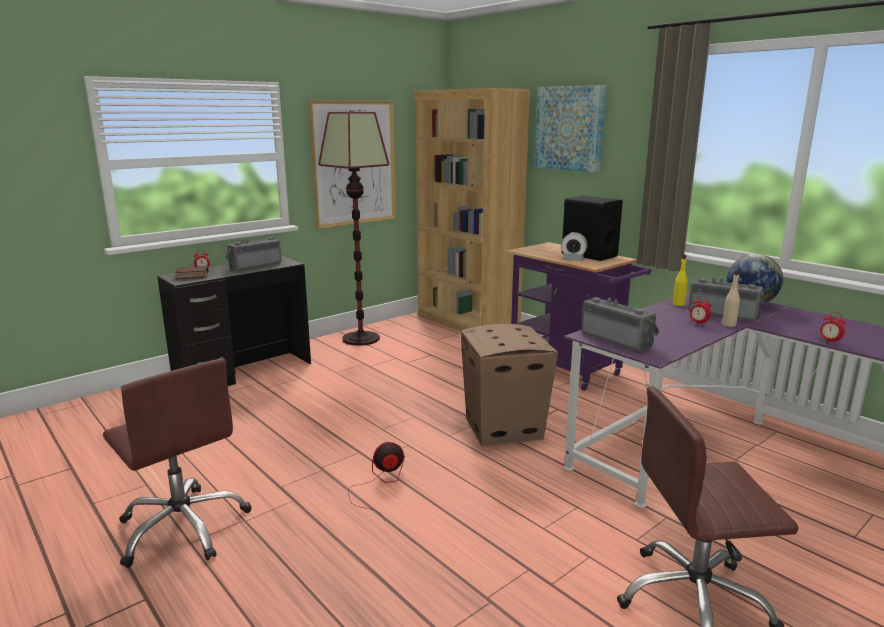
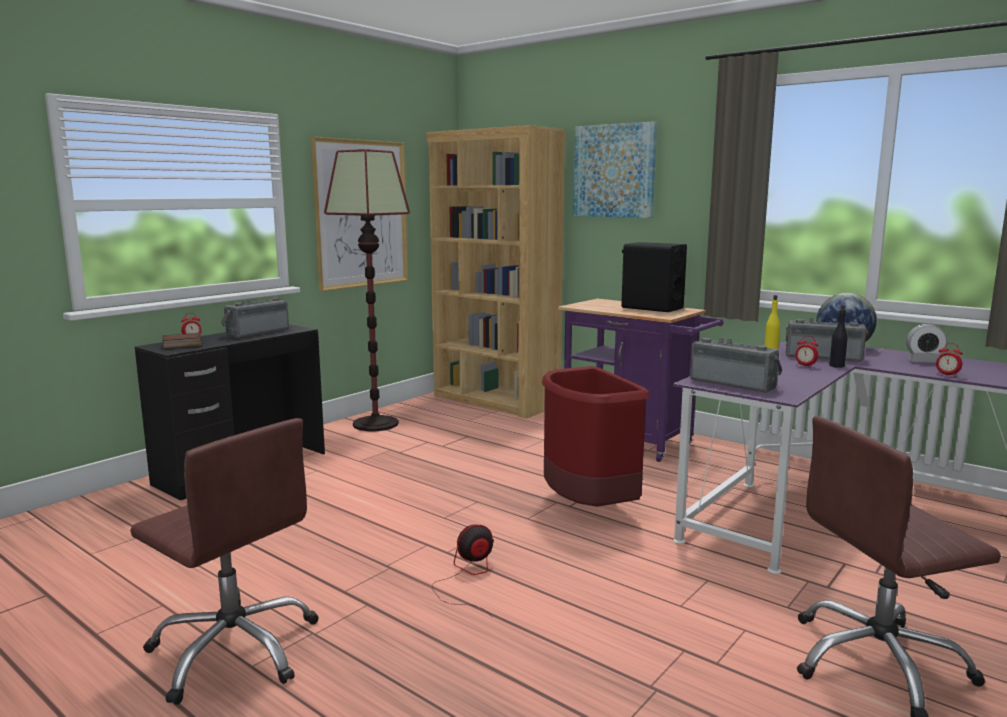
camera: 10 degrees left, 5 degrees down
(504, 428) = (588, 506): cardboard box -> red trash can
(573, 260) = (638, 312): alarm clock -> alarm clock (923, 361)
(729, 324) = (837, 366): beige bottle -> black bottle

